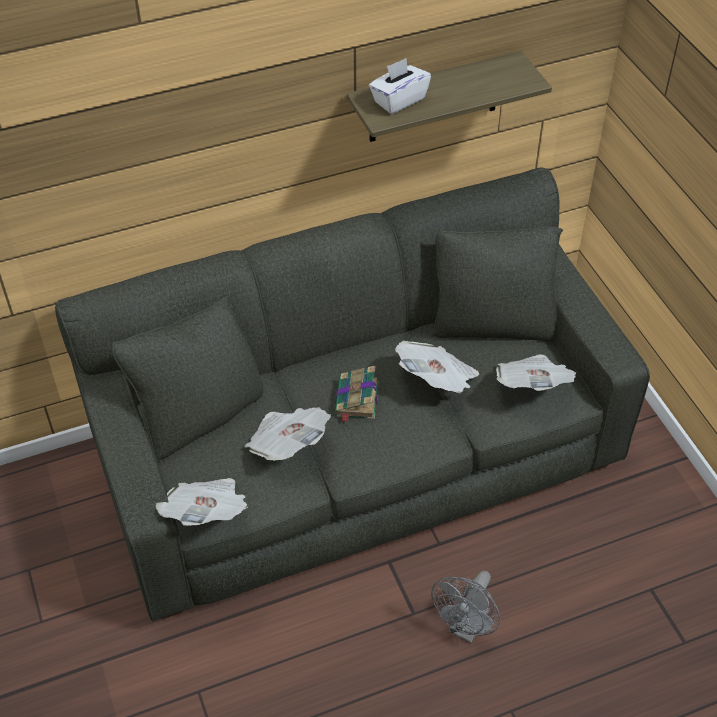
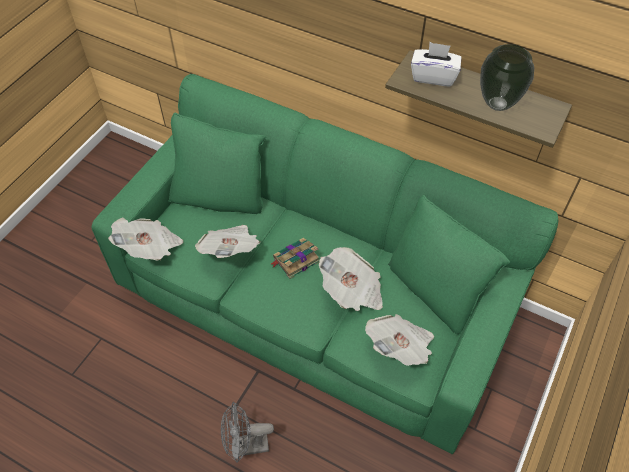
camera: 50 degrees right, 5 degrees up
(358, 460) = (314, 304): grey sofa -> green sofa
(474, 87) = (497, 104): none -> vase

